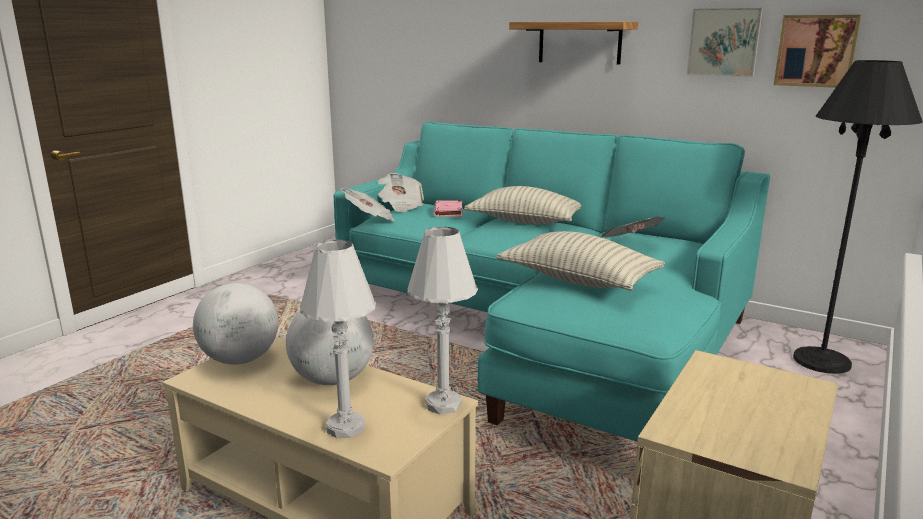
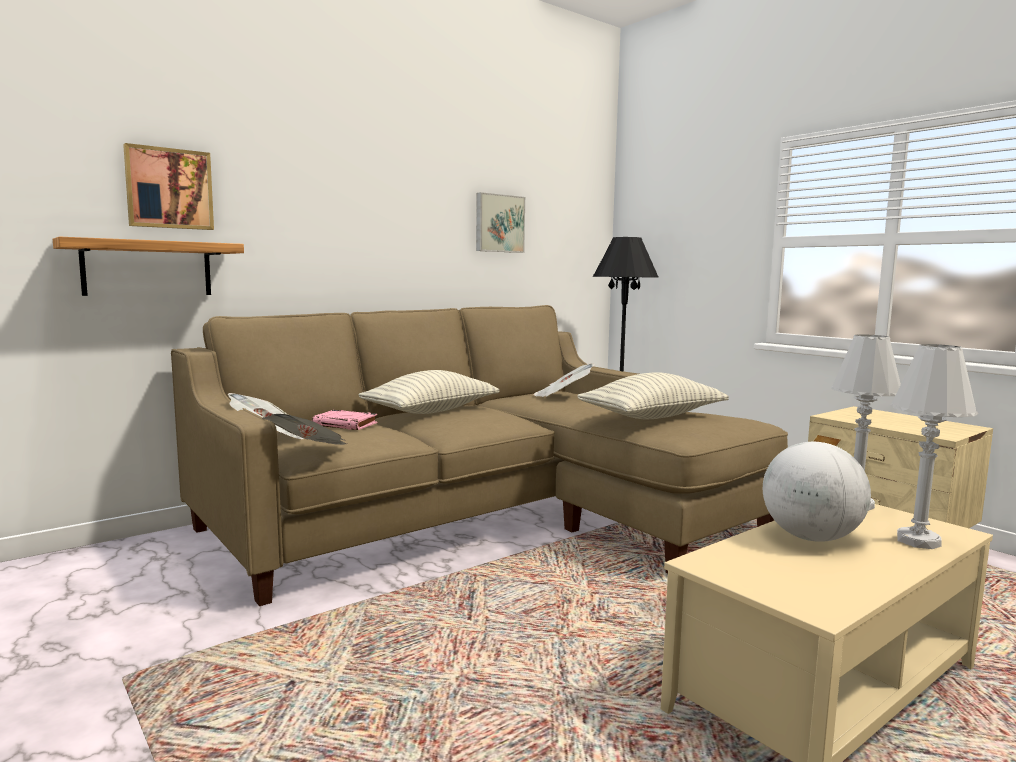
camera: 70 degrees left, 10 degrees down
(240, 359) = (757, 579): globe -> none
(545, 327) = (486, 517): turquoise sofa -> beige sofa
(579, 42) = (377, 217): shelf -> shelf (147, 268)
(816, 51) = (553, 233): picture -> picture (169, 189)

